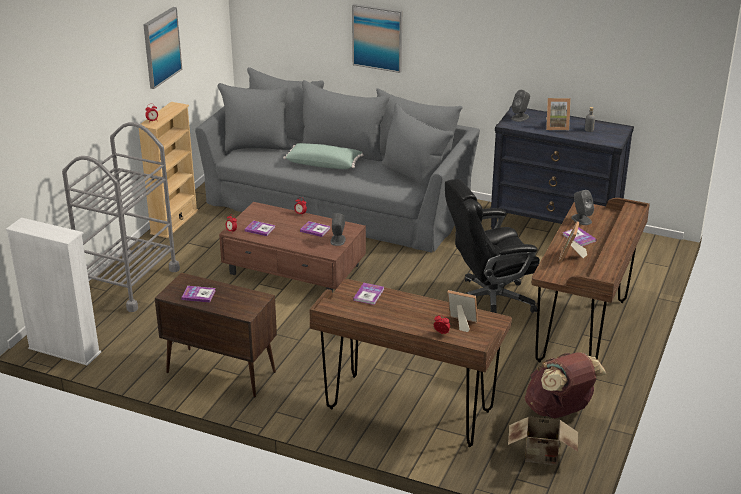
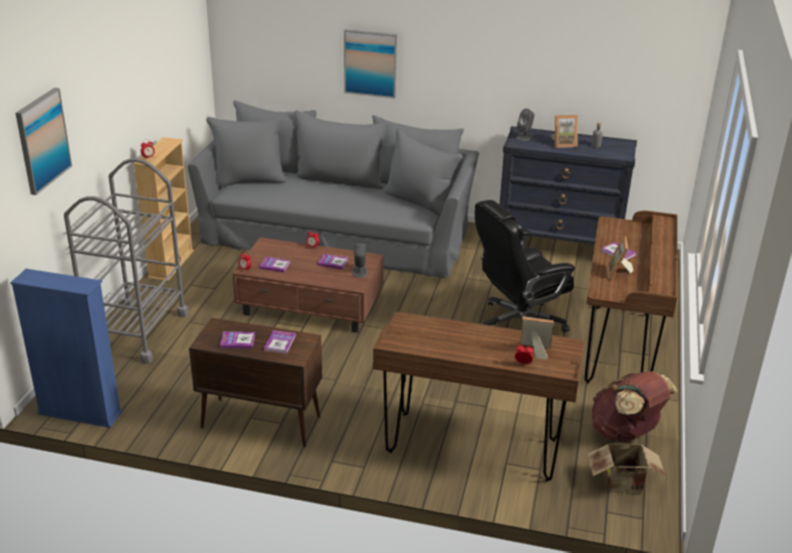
camera: 10 degrees left, 0 degrees up
(64, 351) = (80, 413): white bookcase -> blue bookcase
(161, 47) = (151, 79): picture -> picture (42, 140)
(323, 164) = (324, 195): green pillow -> none
(368, 294) = (426, 327): book -> book (280, 343)
(581, 219) = (613, 234): grey speaker -> none

